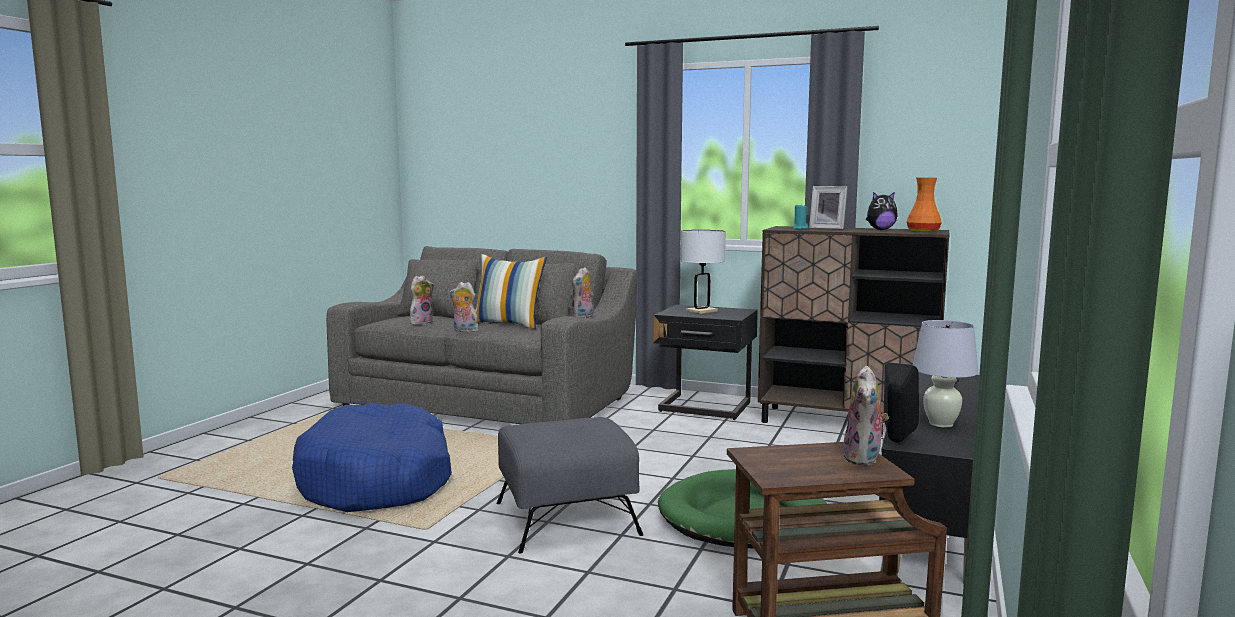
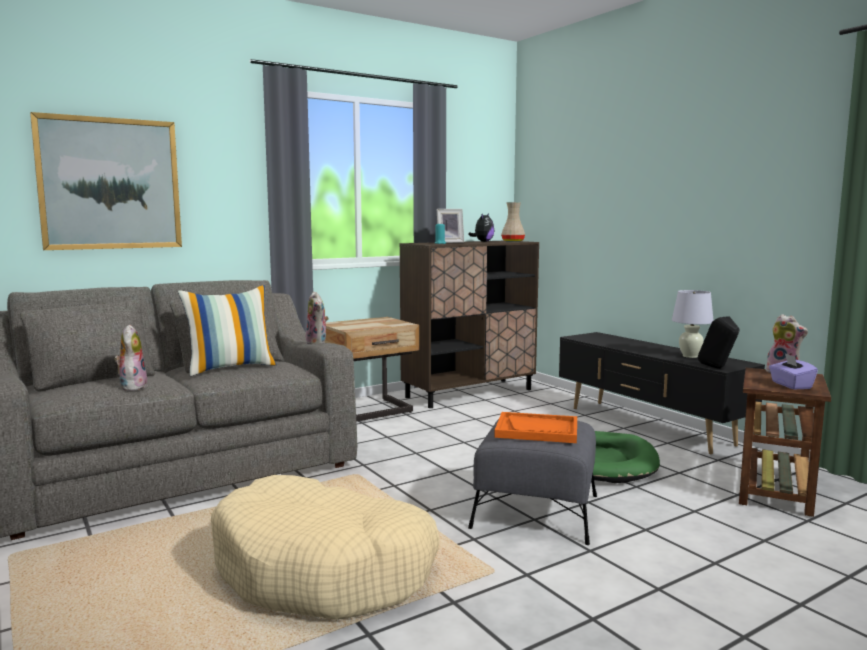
camera: 55 degrees left, 0 degrees up
(377, 480) = (324, 570): blue dog bed -> beige dog bed
(464, 331) = (212, 383): plush toy -> none
(522, 165) = (110, 184): none -> picture
(555, 429) = (537, 430): none -> orange tray
(701, 311) = (364, 324): white table lamp -> none
(704, 408) = (370, 412): black nightstand -> beige nightstand
(789, 466) = (790, 385): none -> purple tissue box
(923, 231) = (512, 241): orange vase -> beige vase

